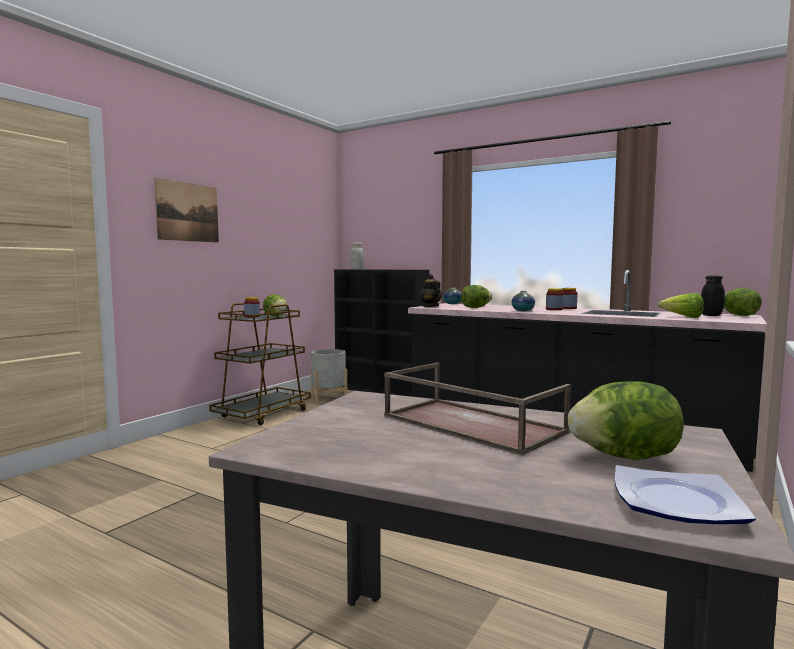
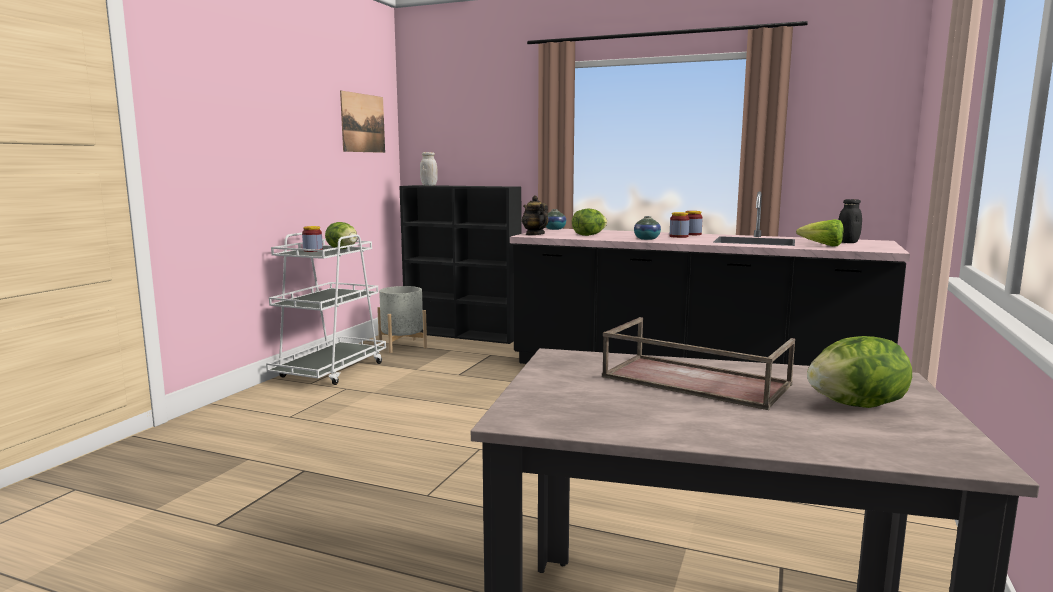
camera: 10 degrees left, 5 degrees up
(188, 212) = (229, 118): picture -> picture (363, 123)
(263, 414) = (331, 371): brown cart -> white cart
(679, 504) = (927, 444): plate -> none
(739, 315) = (875, 242): lettuce -> none

